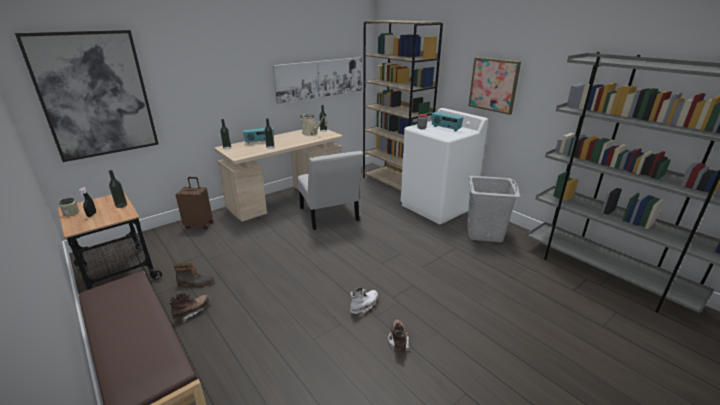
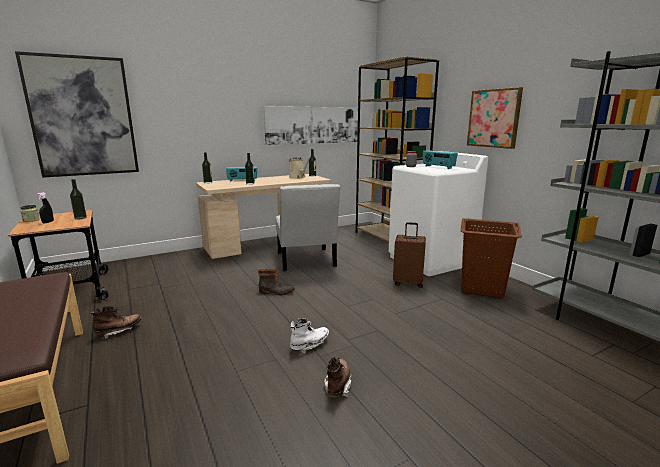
camera: 10 degrees right, 10 degrees down
(195, 283) = (138, 306): boot -> boot (276, 292)
(199, 225) = (170, 259): brown suitcase -> brown suitcase (408, 282)
(484, 233) = (482, 288): grey laundry basket -> brown laundry basket

